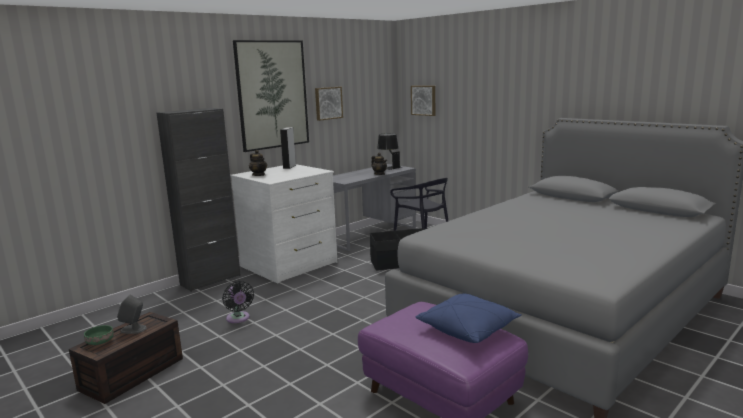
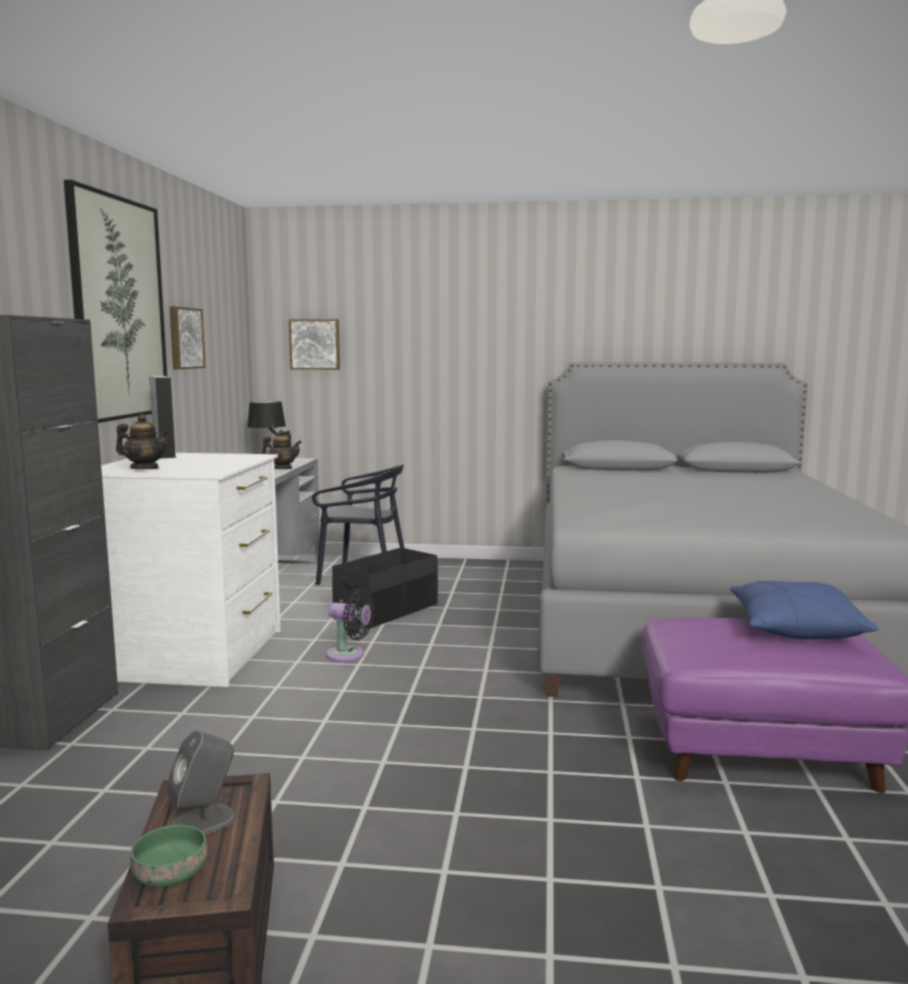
camera: 40 degrees left, 5 degrees down
(238, 319) = (260, 761): black fan -> black fan (349, 655)

